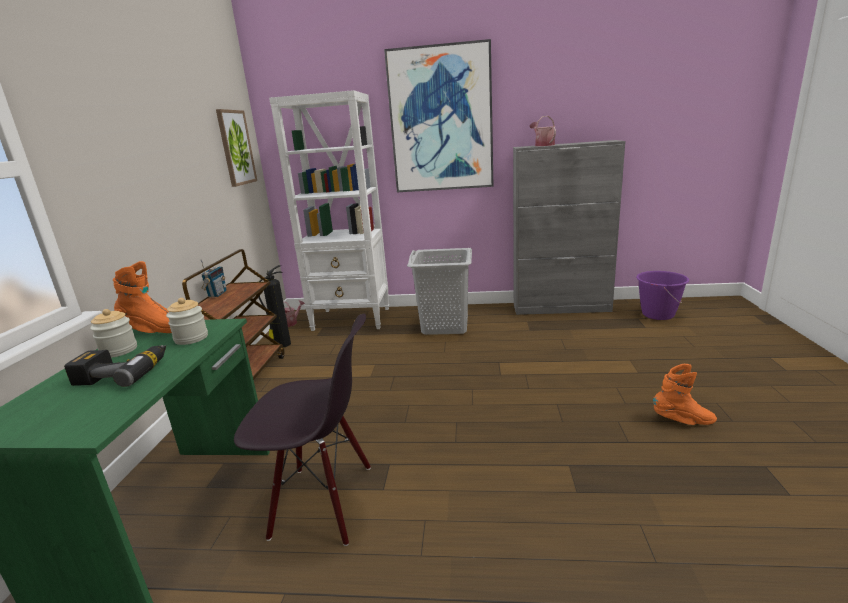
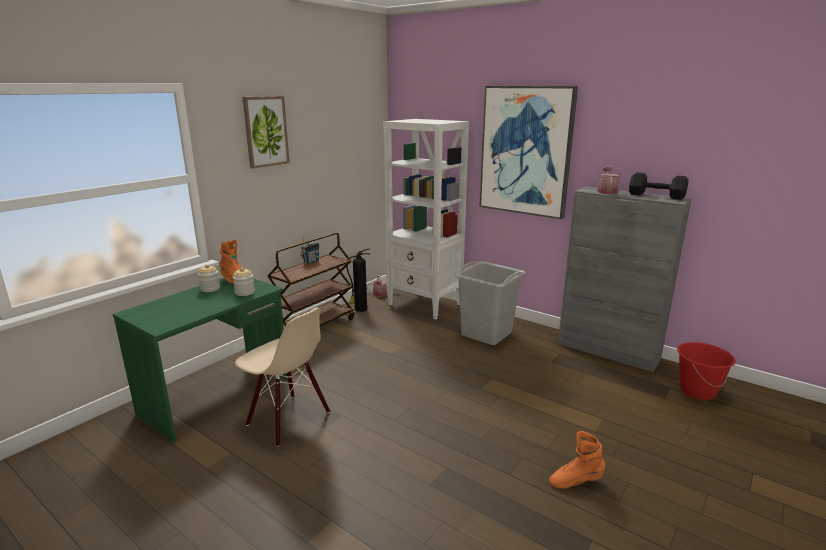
camera: 30 degrees right, 0 degrees up
(124, 372) = (199, 303): power drill -> none
(236, 148) = (361, 153): picture -> picture (266, 131)
(323, 502) = (288, 419): black chair -> beige chair
(587, 142) = (655, 196): none -> black dumbbell
(657, 314) = (697, 391): purple bucket -> red bucket
(683, 421) = (575, 481): orange boot -> orange boot turned 135 degrees clockwise

